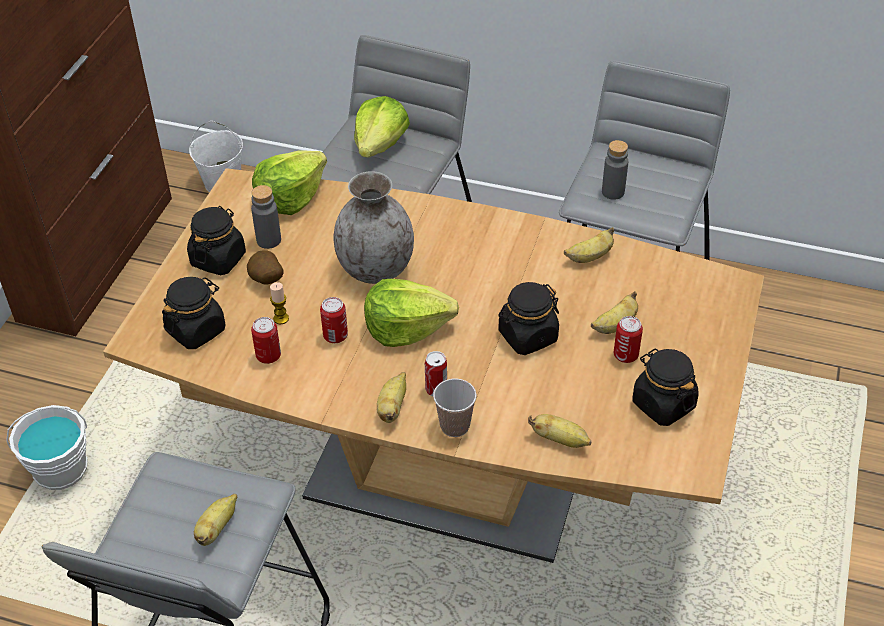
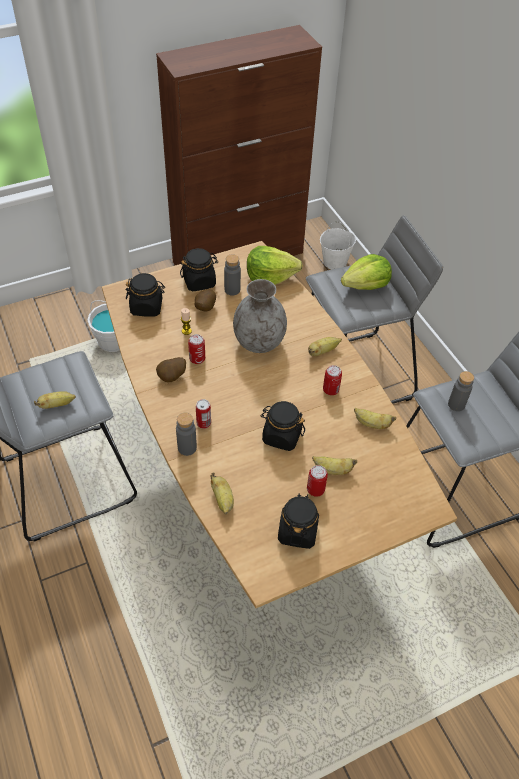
camera: 45 degrees right, 5 degrees up
(268, 356) = (158, 344): can -> can (330, 390)
(336, 375) = (172, 377): none -> potato
(392, 407) = (174, 414): banana -> banana (322, 351)
(406, 328) = (232, 382): lettuce -> none
(455, 426) = (187, 448): cup -> grey bottle

